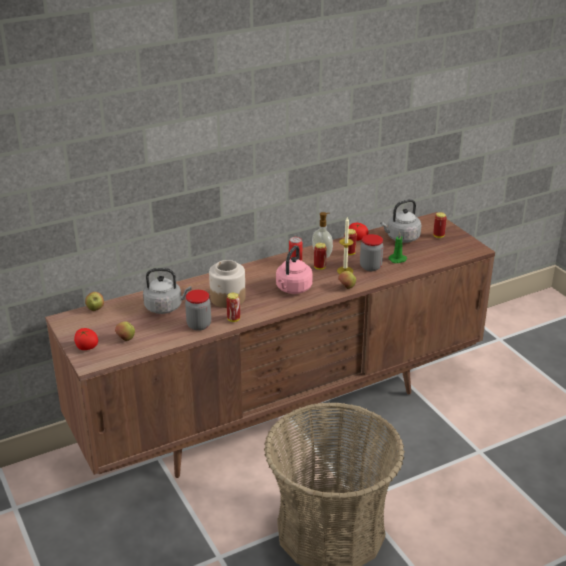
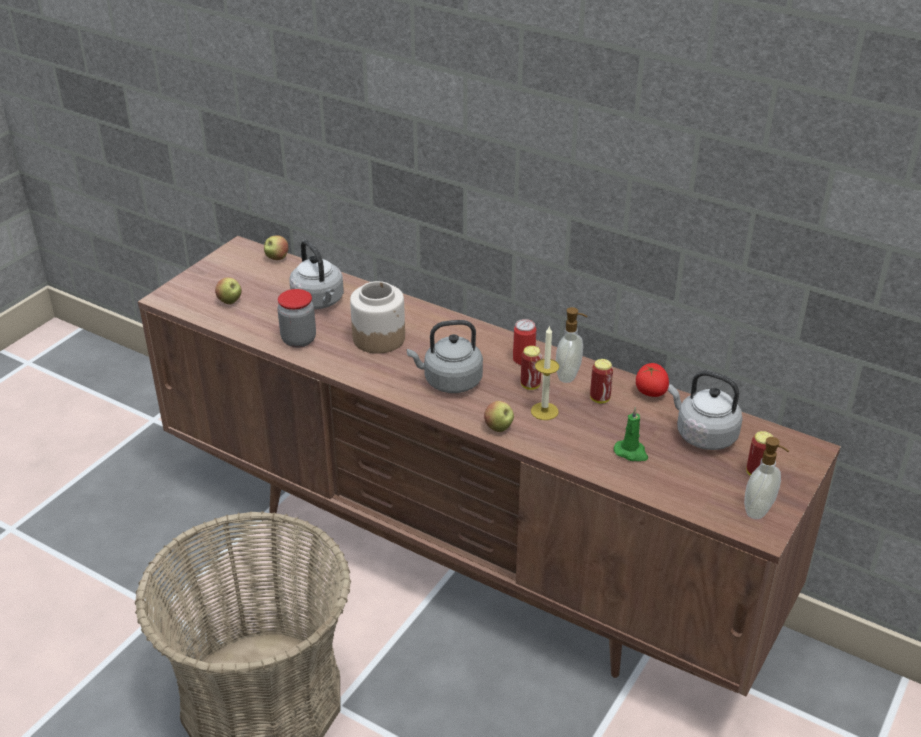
camera: 60 degrees right, 5 degrees up
(86, 347) = (195, 284): tomato -> none
(233, 319) = (333, 360): can -> none
(293, 289) = (449, 382): pink kettle -> grey kettle
(370, 267) = (580, 432): jar -> none
(463, 244) = (759, 510): none -> soap dispenser

